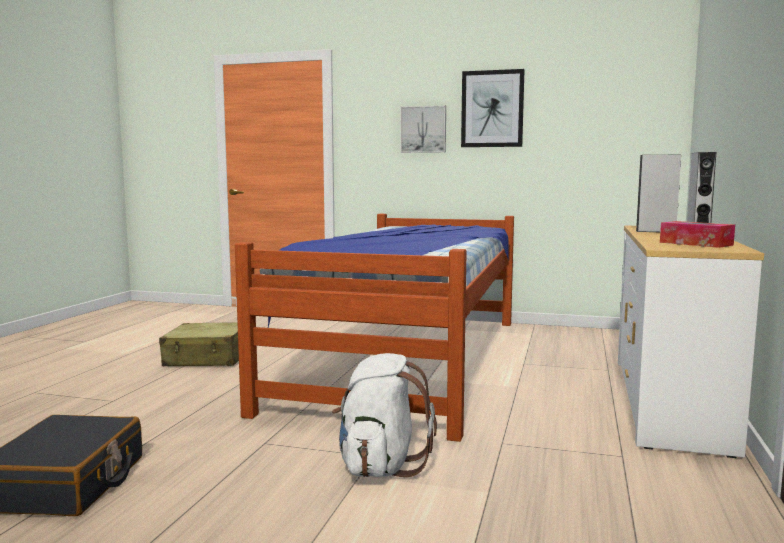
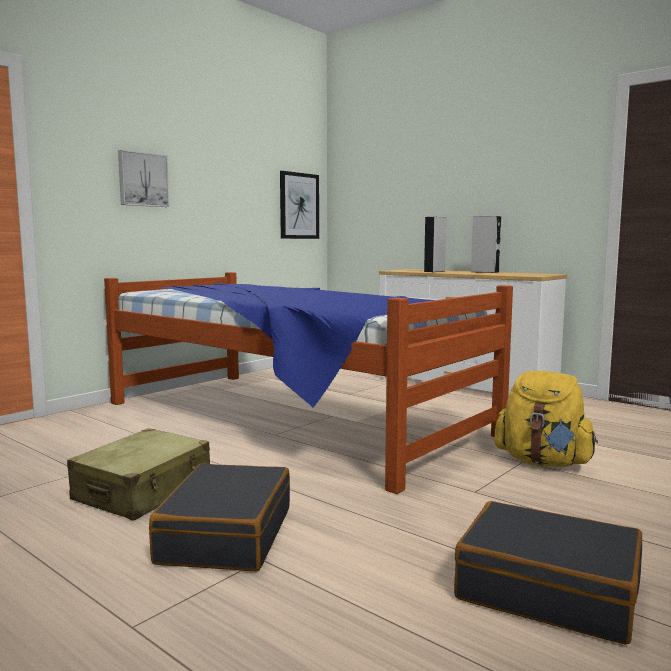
camera: 65 degrees left, 0 degrees up
(146, 387) = (225, 535): none -> black suitcase
(380, 466) = (543, 462): white backpack -> yellow backpack
(492, 109) = (204, 165): picture -> picture (299, 206)
(695, 243) = (517, 273): tissue box -> none

